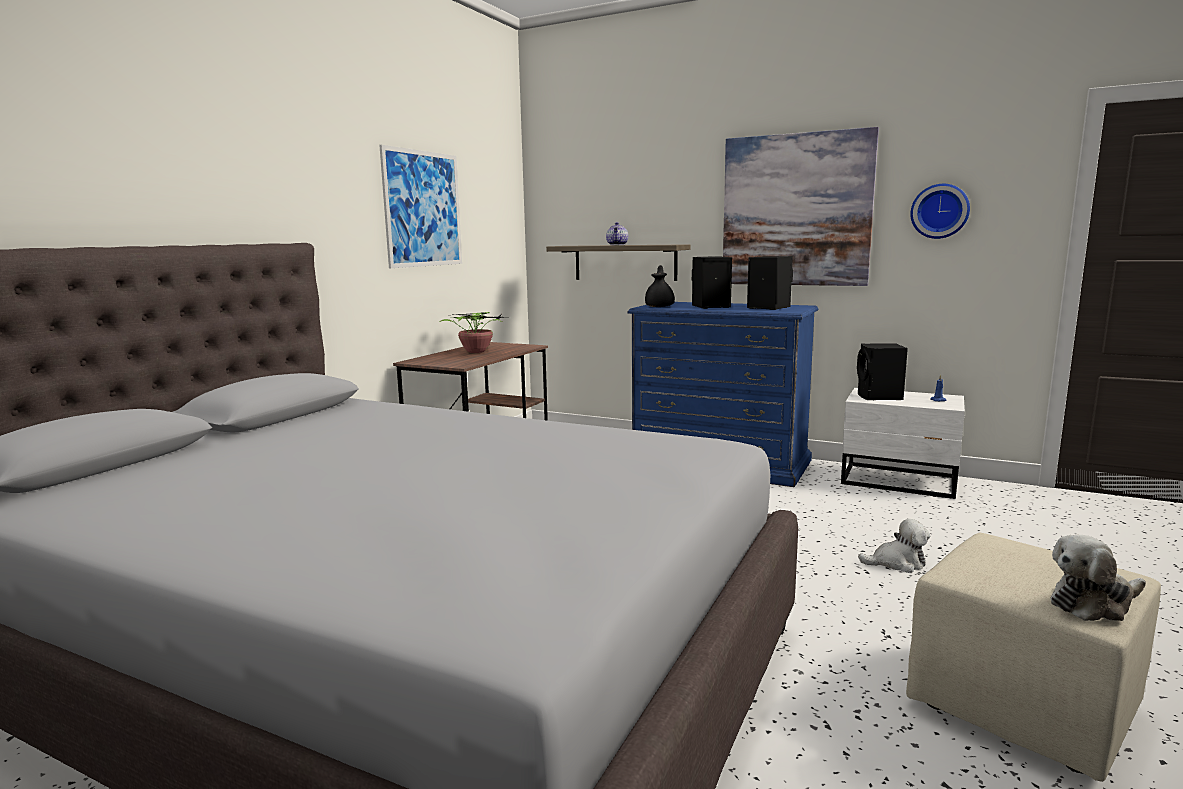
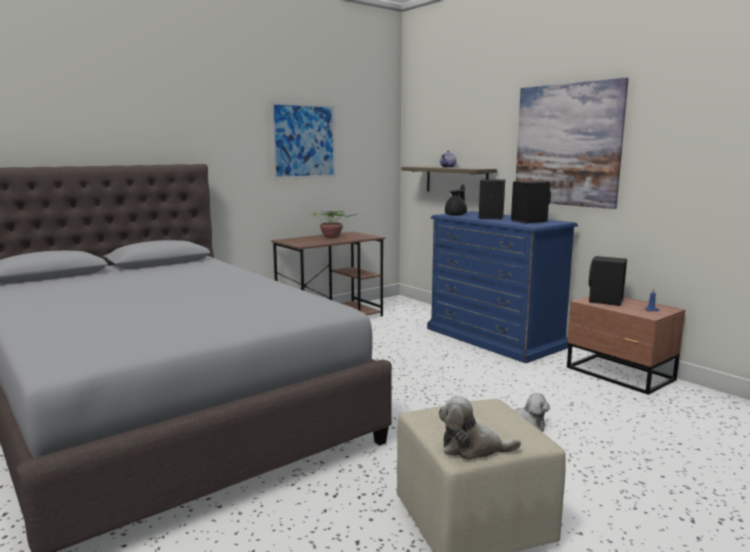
camera: 25 degrees right, 0 degrees up
(900, 482) = (620, 374): white nightstand -> brown nightstand
(939, 211) = (673, 149): wall clock -> none

